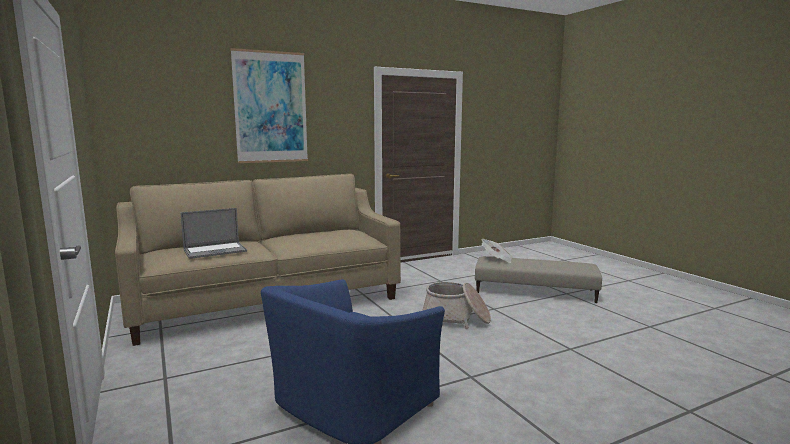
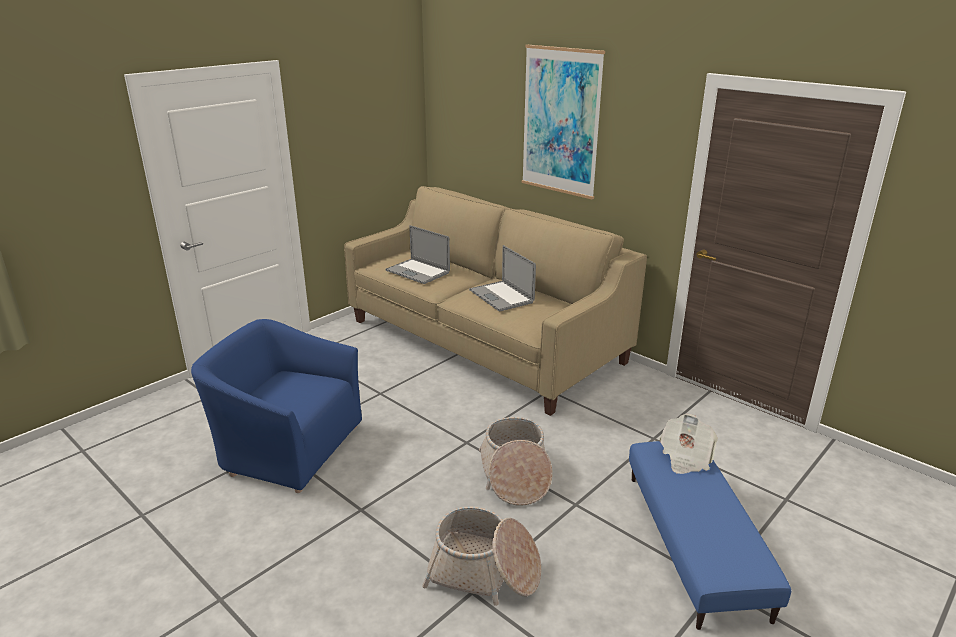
camera: 70 degrees right, 15 degrees up
(310, 237) = (501, 296): none -> laptop
(534, 291) = (695, 542): beige ottoman -> blue ottoman
(551, 342) = (484, 572): none -> basket

